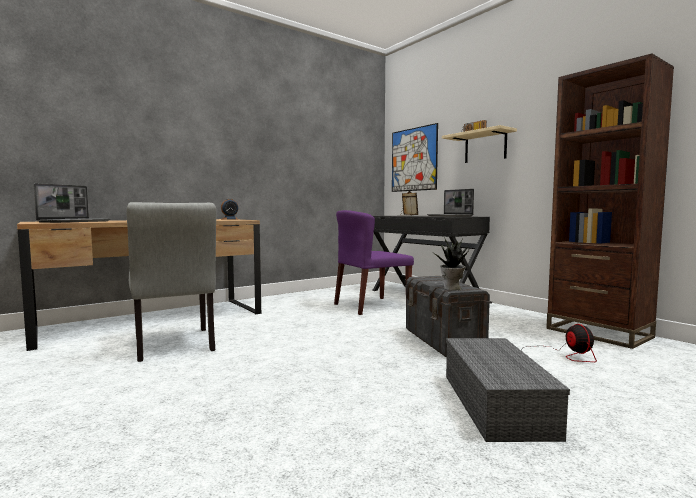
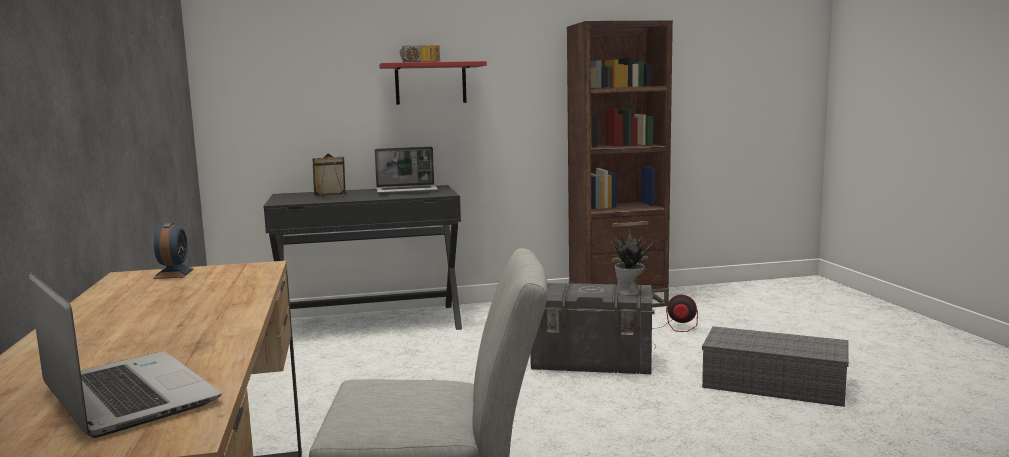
camera: 65 degrees left, 5 degrees up
(371, 306) = (378, 364): purple chair -> none
(413, 159) = (278, 91): picture -> none
(485, 147) = (430, 83): beige shelf -> red shelf

